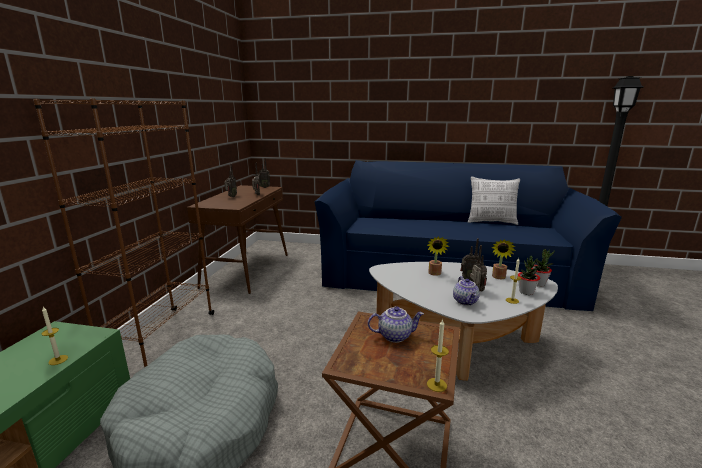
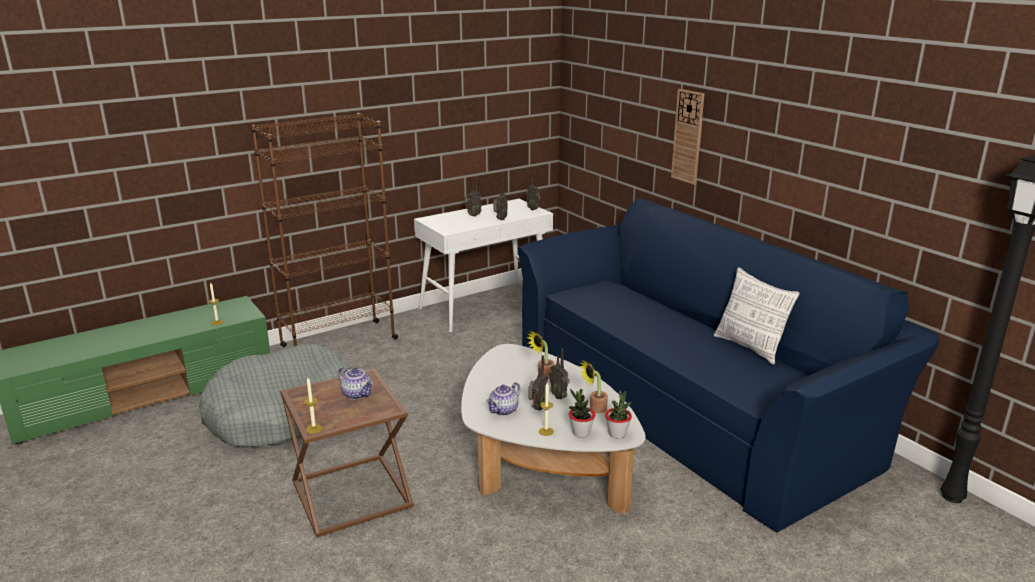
camera: 45 degrees right, 5 degrees up
(247, 270) = (486, 306): brown console table -> white console table
(378, 115) = (688, 136): none -> wall clock

